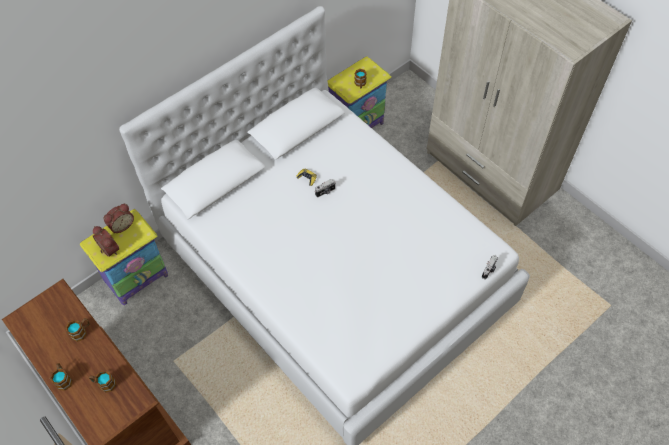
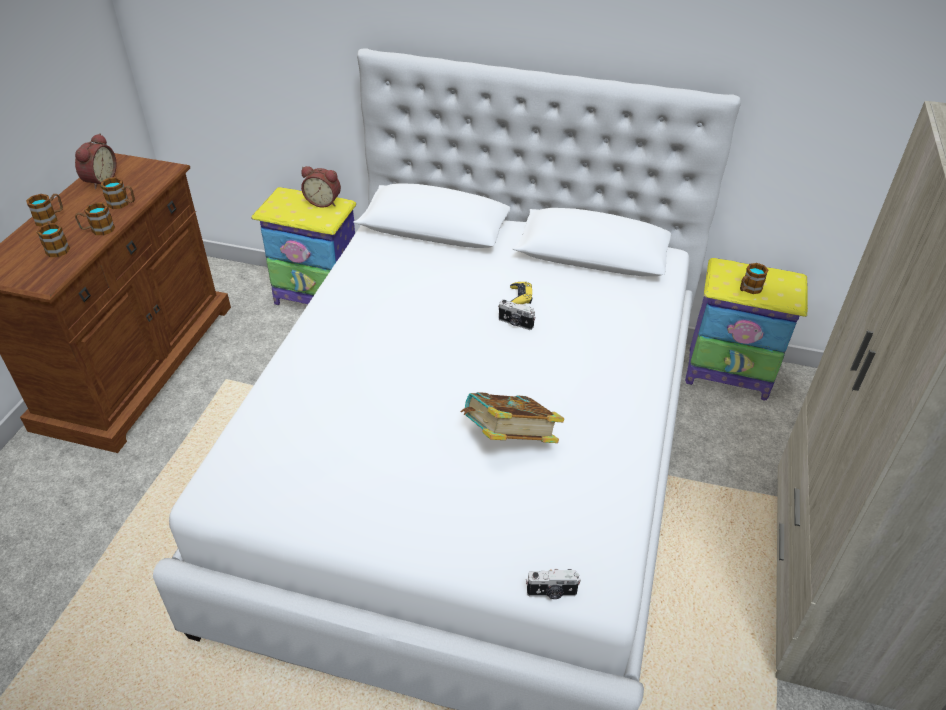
camera: 55 degrees right, 15 degrees down
(102, 355) = (98, 230): none -> mug
(108, 250) = (282, 207): alarm clock -> alarm clock (99, 180)
(400, 239) = (509, 440): none -> book

